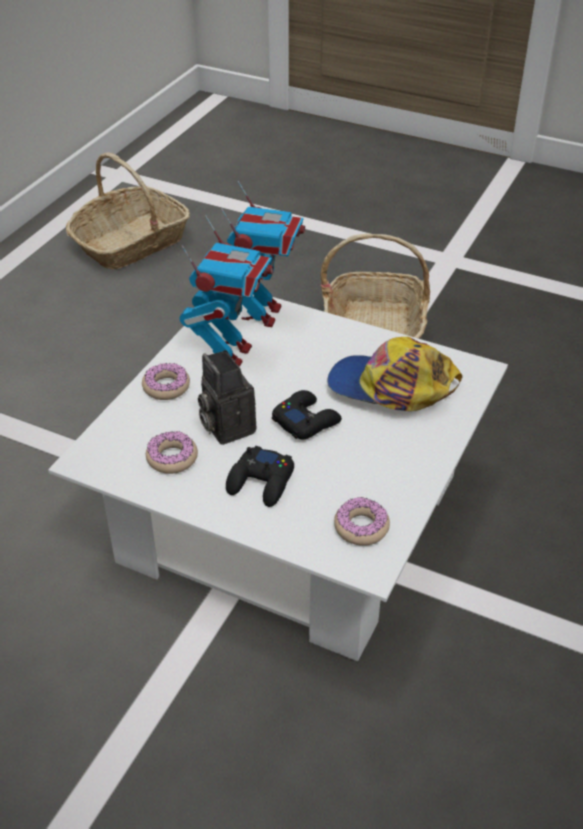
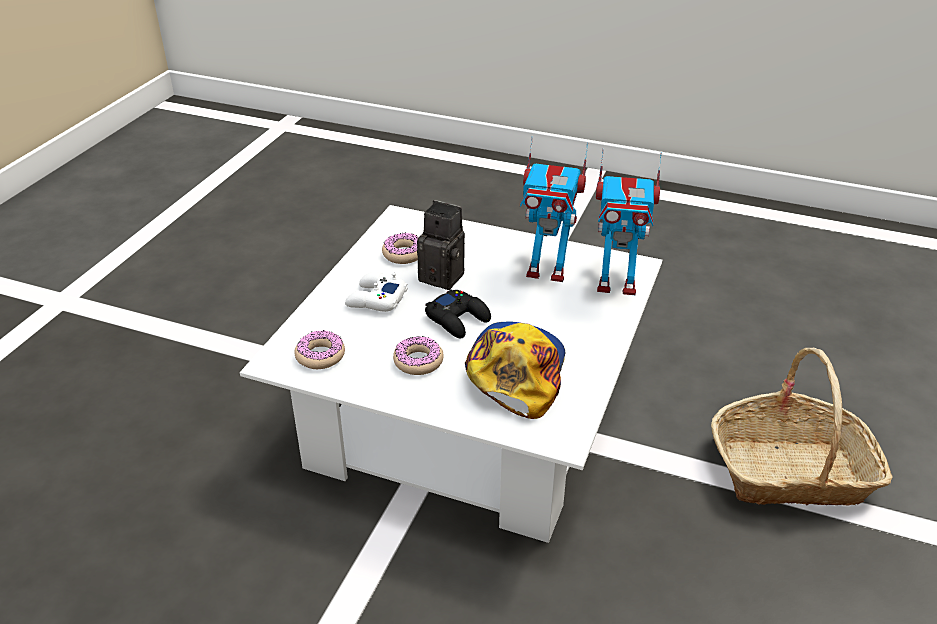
camera: 85 degrees right, 5 degrees down
(131, 243) = (848, 275): basket -> none
(166, 387) = (492, 243): donut -> donut (418, 361)
(225, 426) = (445, 276): camera -> camera turned 60 degrees clockwise
(261, 482) = (376, 299): black game controller -> white game controller

